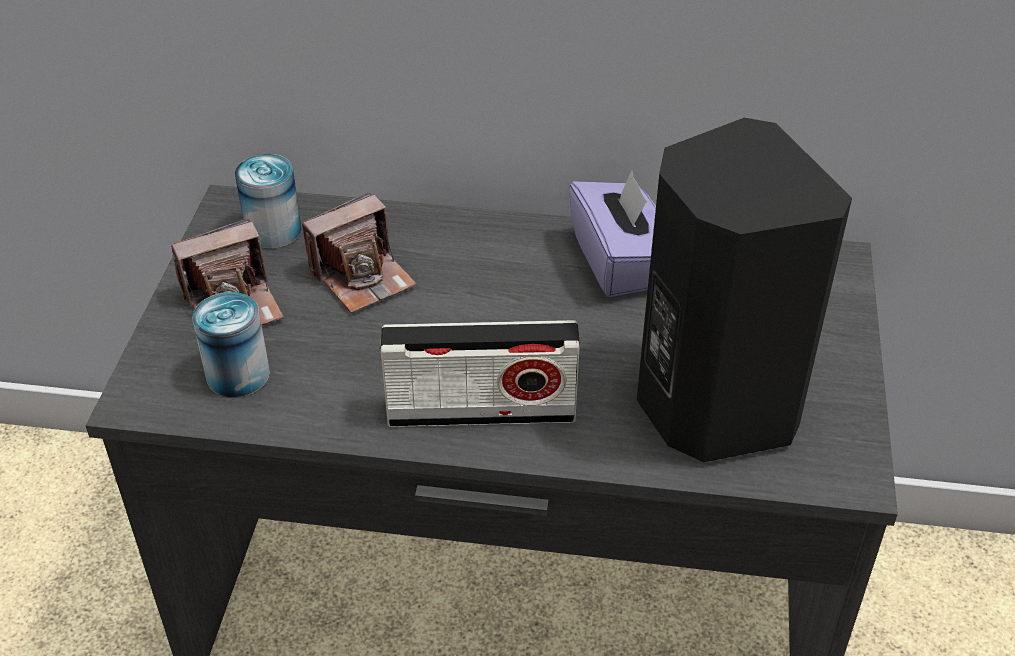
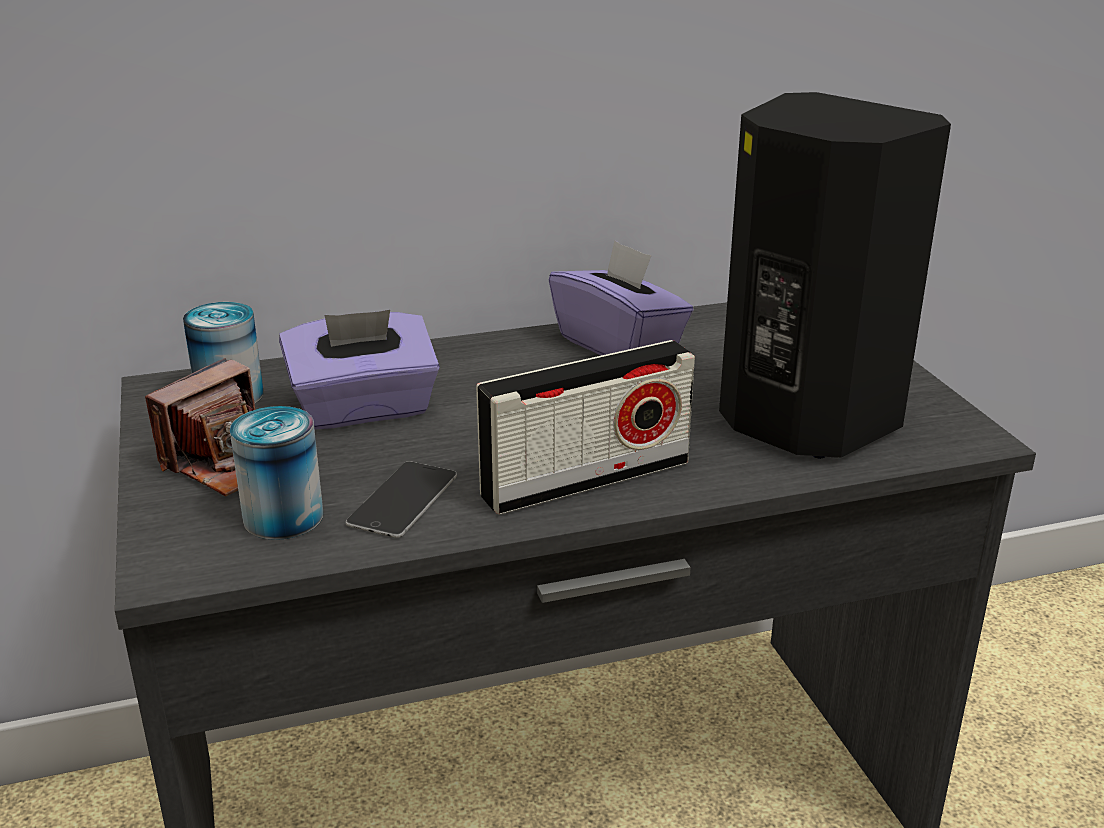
camera: 25 degrees left, 15 degrees down
(331, 386) = (403, 499): none -> phone
(362, 277) = (364, 409): camera -> purple tissue box

